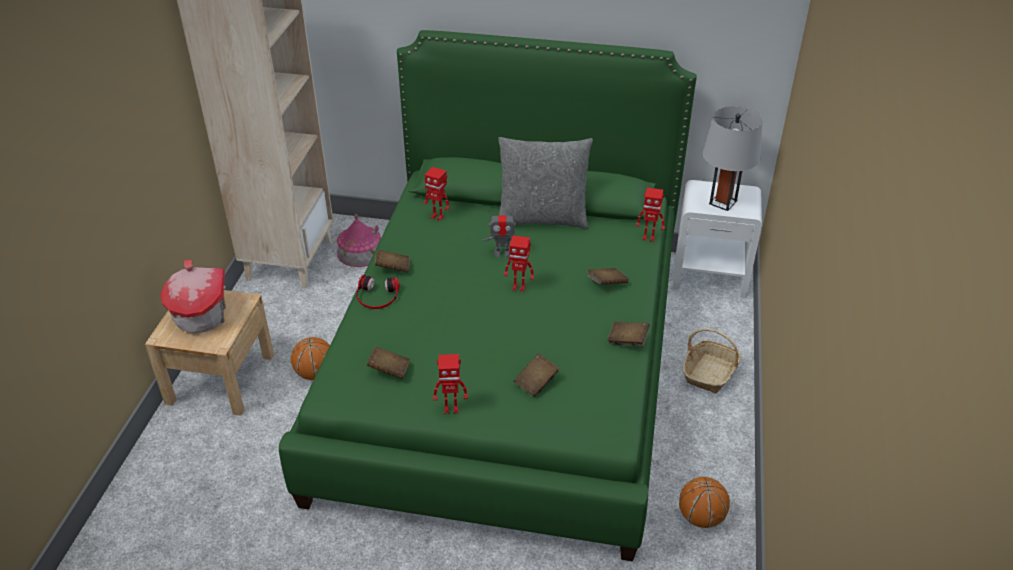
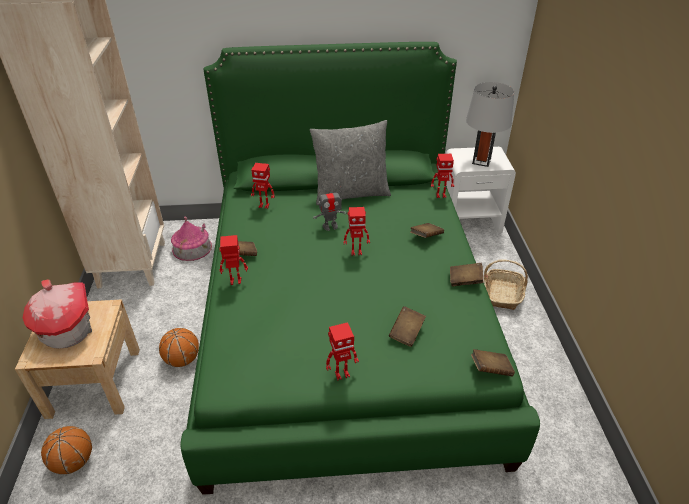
camera: 15 degrees left, 0 degrees up
(377, 296) = (235, 281): headphones -> toy robot
(389, 370) = (271, 348): brown book -> brown book (490, 369)
(700, 517) = (550, 417): basketball -> basketball (74, 462)

